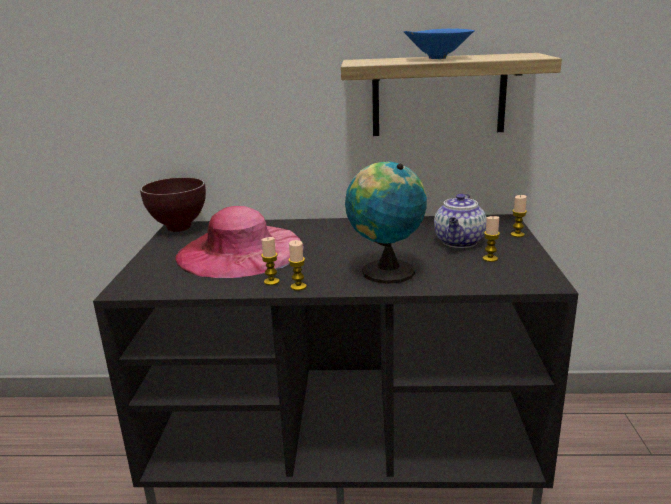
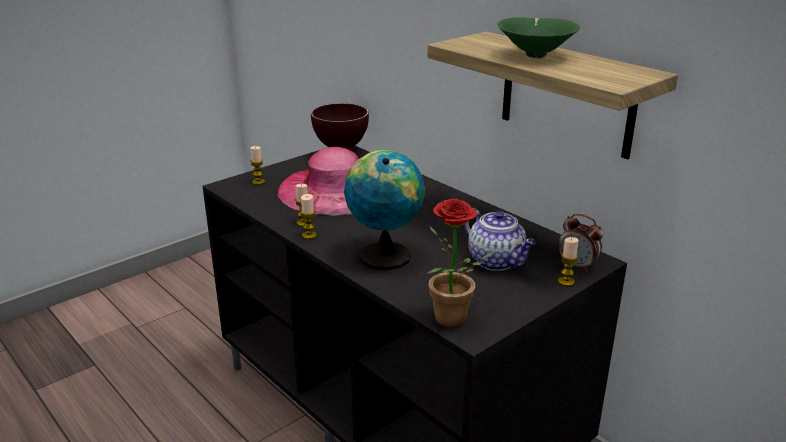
camera: 45 degrees right, 5 degrees up
(436, 58) = (536, 55): blue bowl -> green bowl
(459, 242) = (497, 261): teapot -> teapot turned 105 degrees counterclockwise
(490, 259) = (483, 288): candle -> candle (258, 182)
(501, 225) = (577, 265): none -> alarm clock
(523, 283) = (452, 322): none -> potted plant

